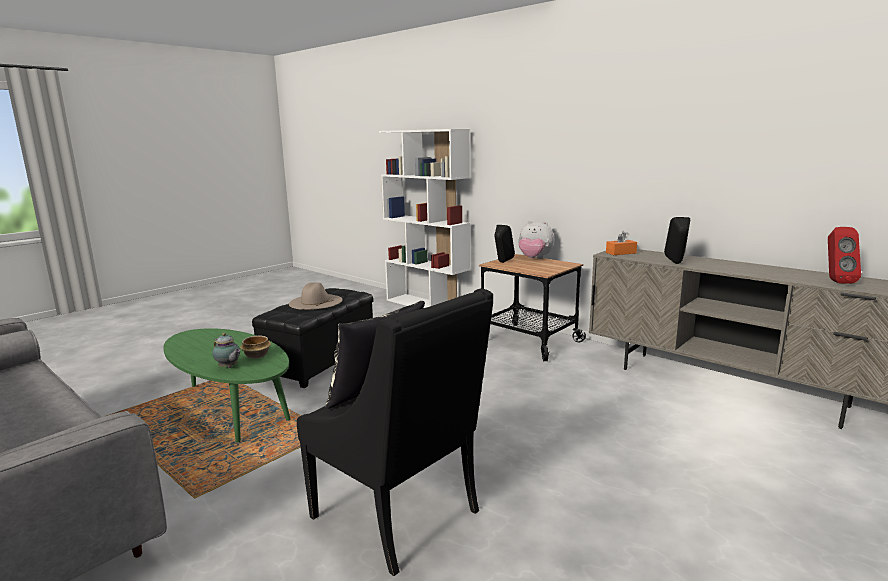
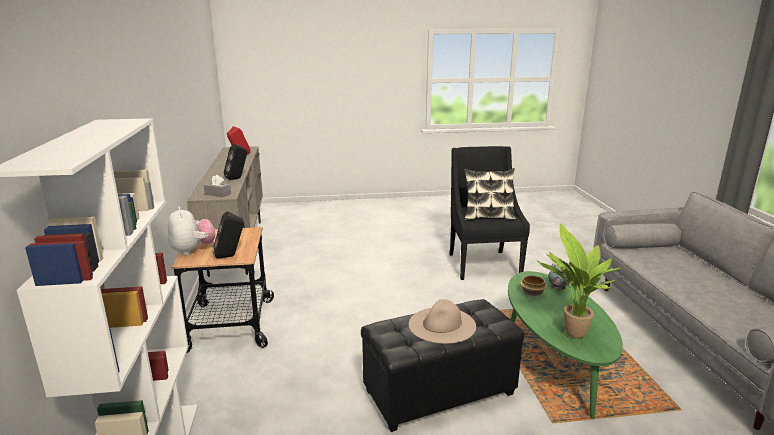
camera: 140 degrees left, 5 degrees up
(211, 338) = (571, 334): none -> potted plant
(621, 253) = (218, 194): orange tissue box -> grey tissue box

